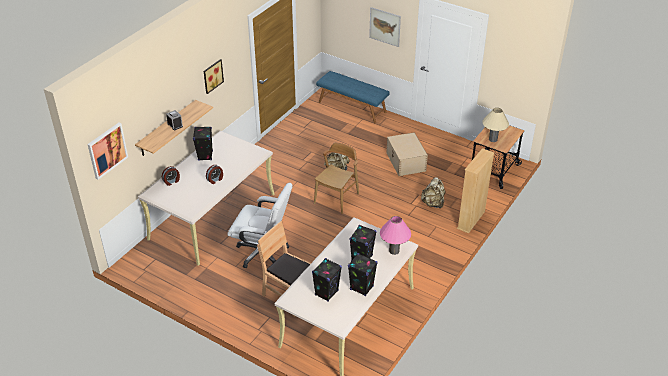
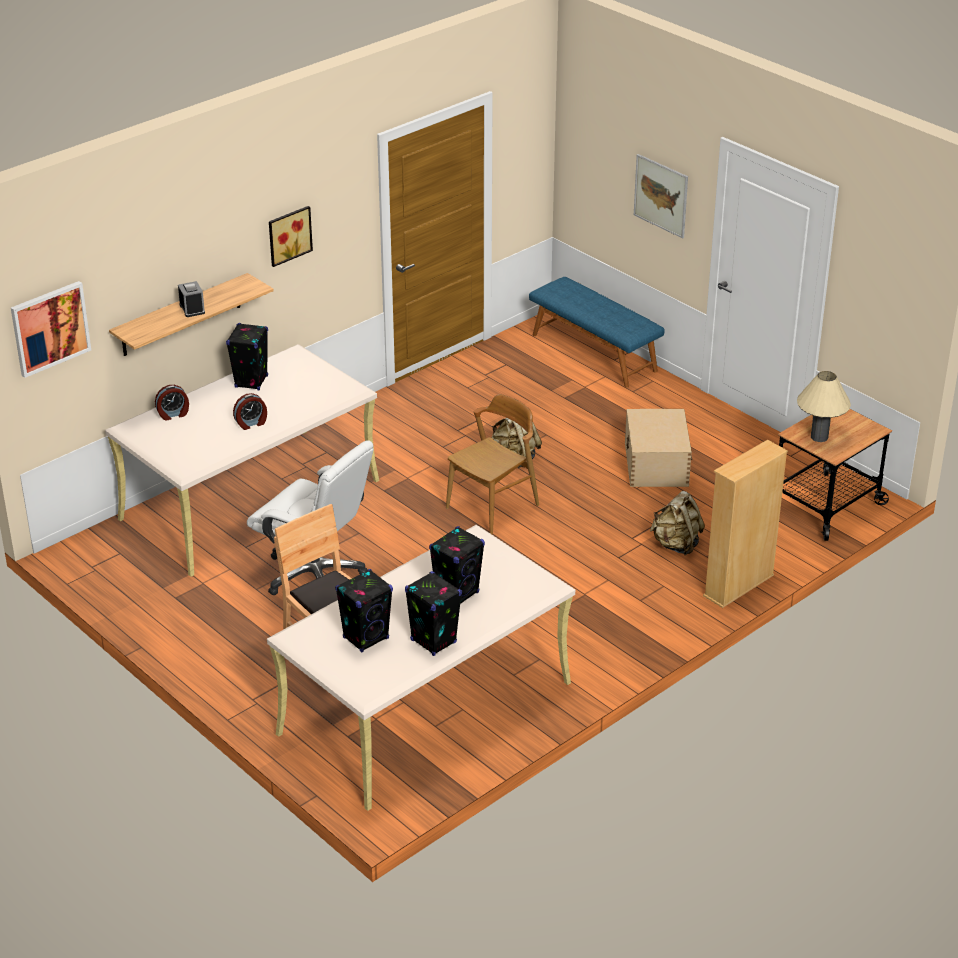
camera: 15 degrees right, 5 degrees down
(394, 251) = (523, 591): pink table lamp -> none

